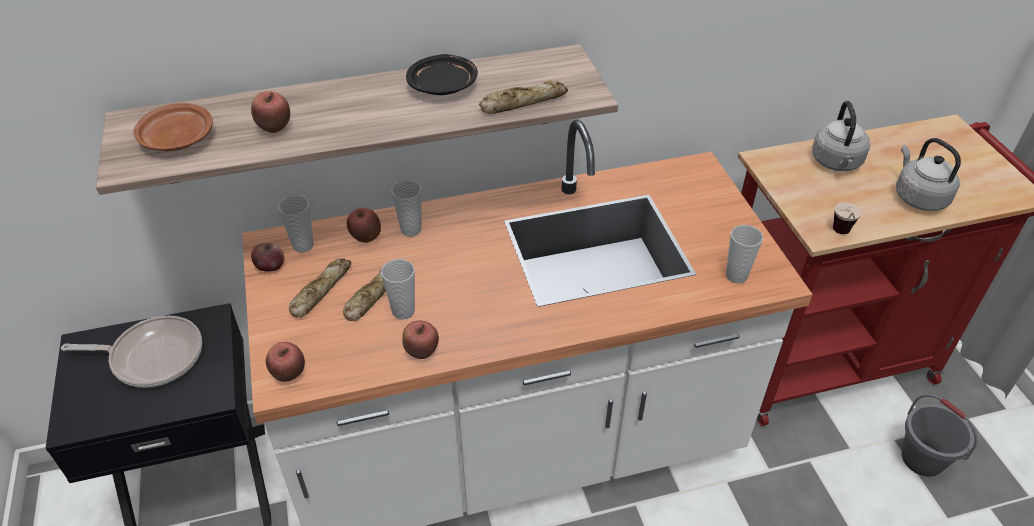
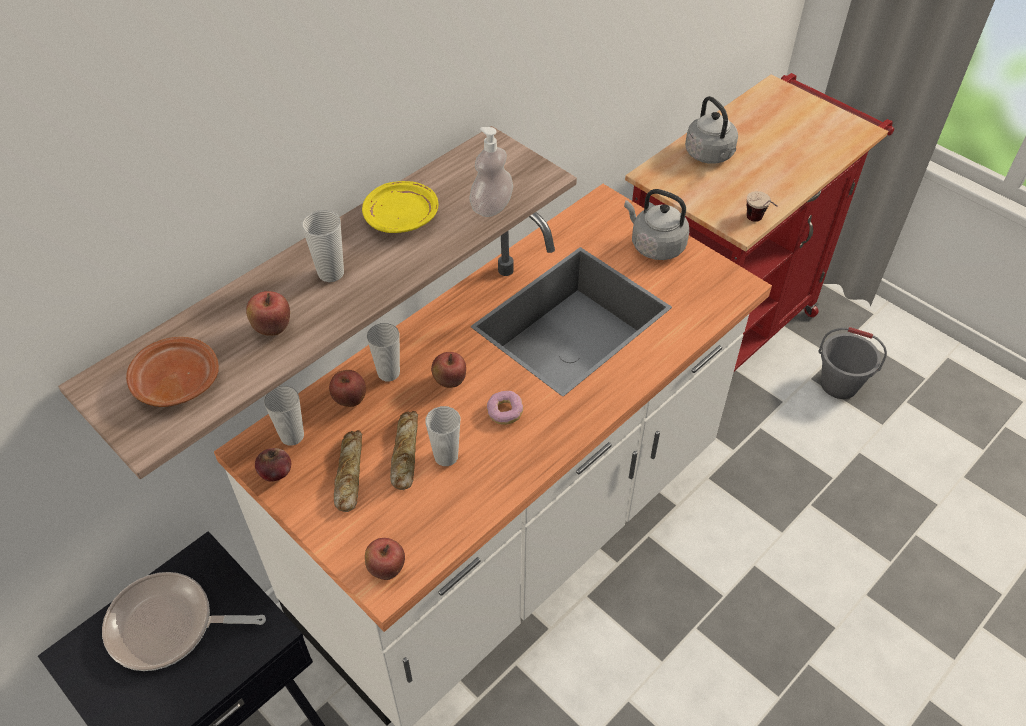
camera: 30 degrees left, 5 degrees up
(152, 356) = (168, 626): frying pan -> frying pan turned 150 degrees counterclockwise
(421, 352) = (494, 487): apple -> apple (449, 382)
(443, 85) = (402, 217): black plate -> yellow plate
(478, 298) = (505, 412): none -> donut
(522, 102) = (491, 207): bread -> soap dispenser
(736, 276) = (704, 294): cup -> cup (331, 273)
(918, 197) = (791, 163): grey kettle -> grey kettle (655, 245)

